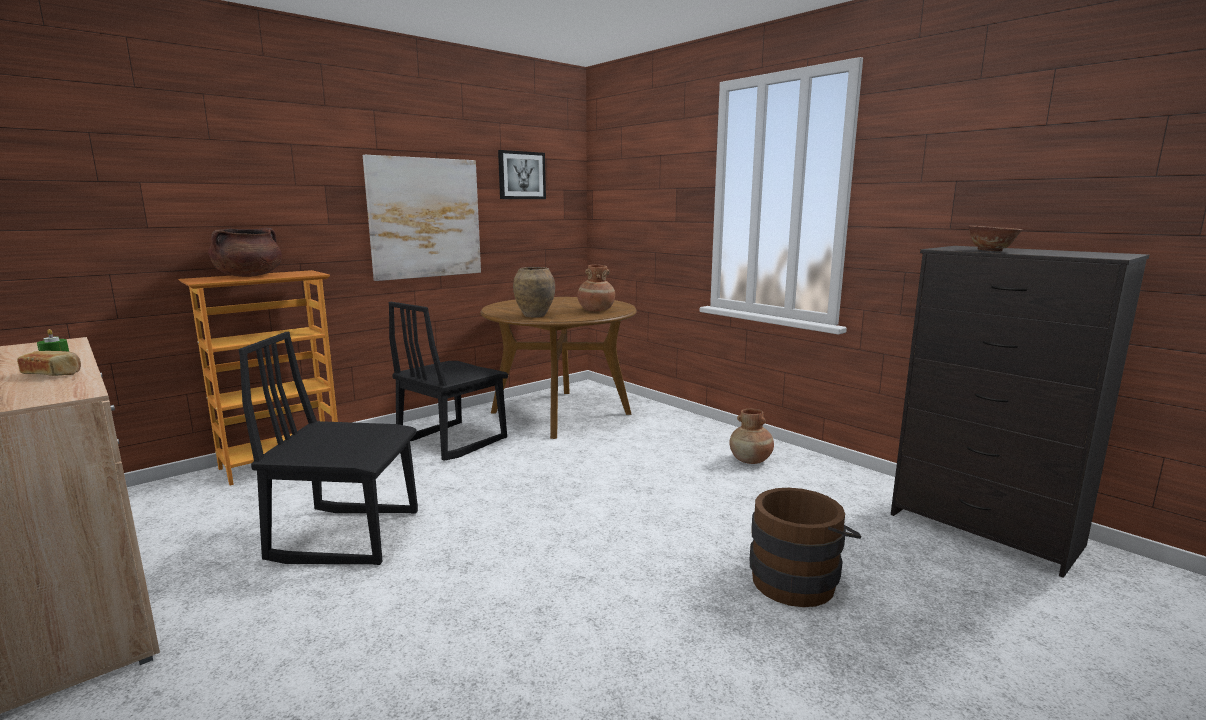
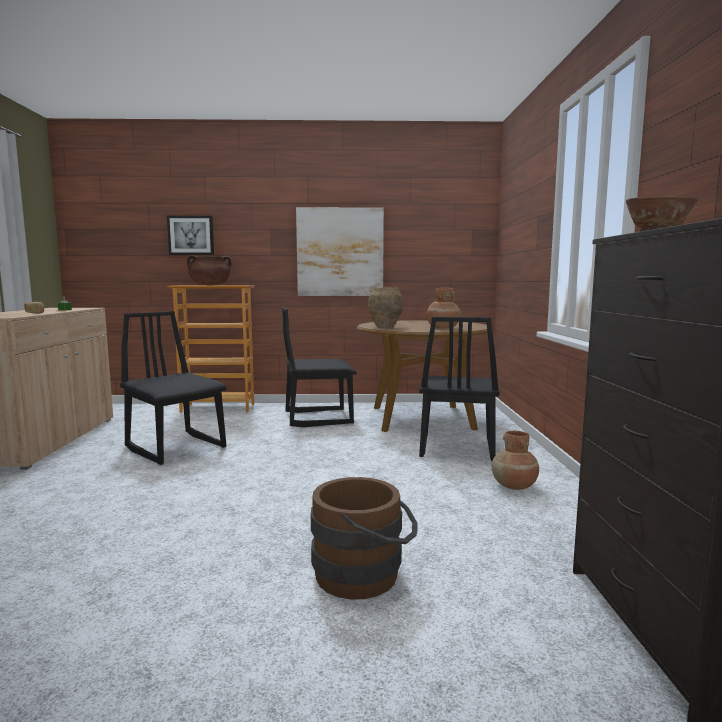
camera: 40 degrees right, 5 degrees down
(521, 175) = (428, 218): picture -> picture (191, 235)
(649, 438) = (455, 448): none -> black chair

